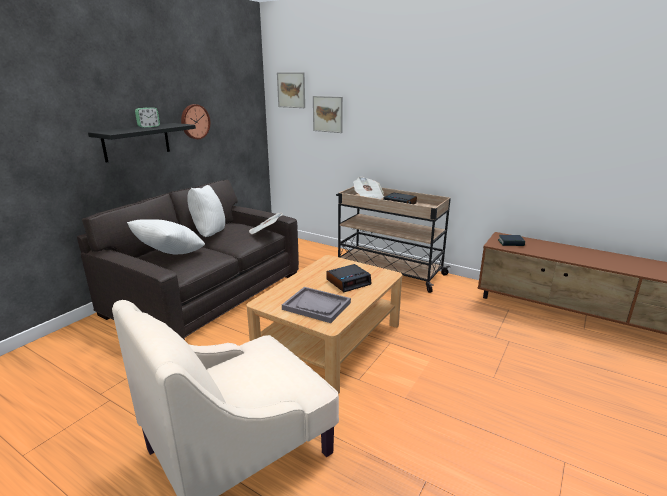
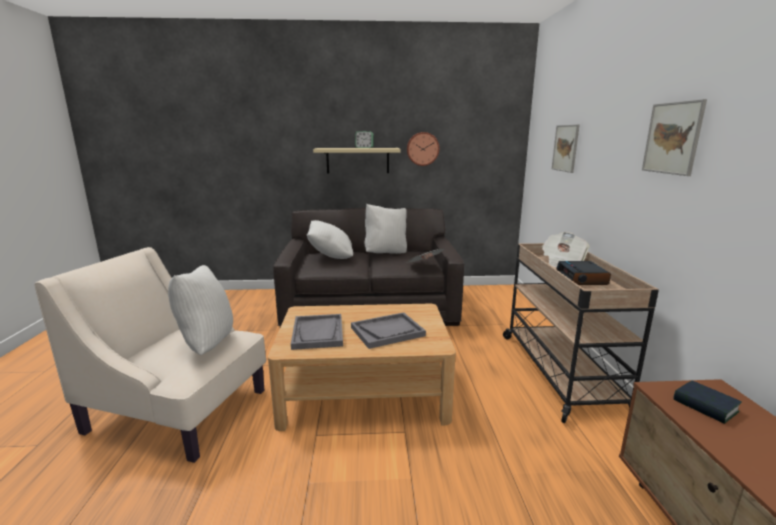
camera: 55 degrees right, 5 degrees down
(136, 142) = (357, 160): black shelf -> beige shelf
(262, 362) = (206, 344): none -> white pillow
(291, 90) = (544, 120): picture -> picture (672, 138)
(348, 282) = (387, 331): alarm clock -> grey tray

